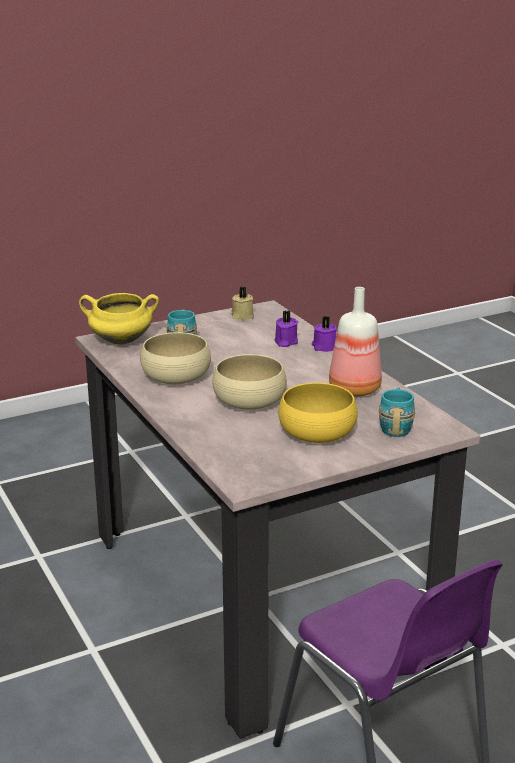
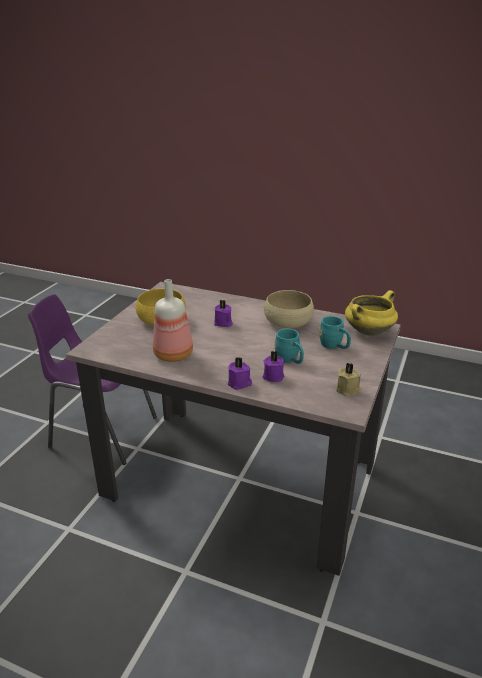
camera: 140 degrees right, 5 degrees up
(249, 401) = (223, 323): beige bowl -> purple candle
(395, 427) = (121, 339): turquoise mug -> turquoise mug (290, 360)

